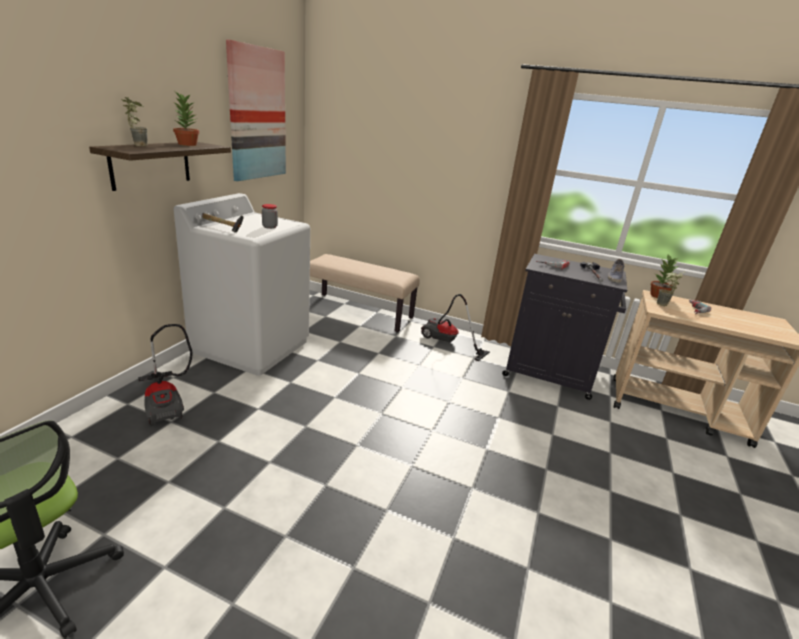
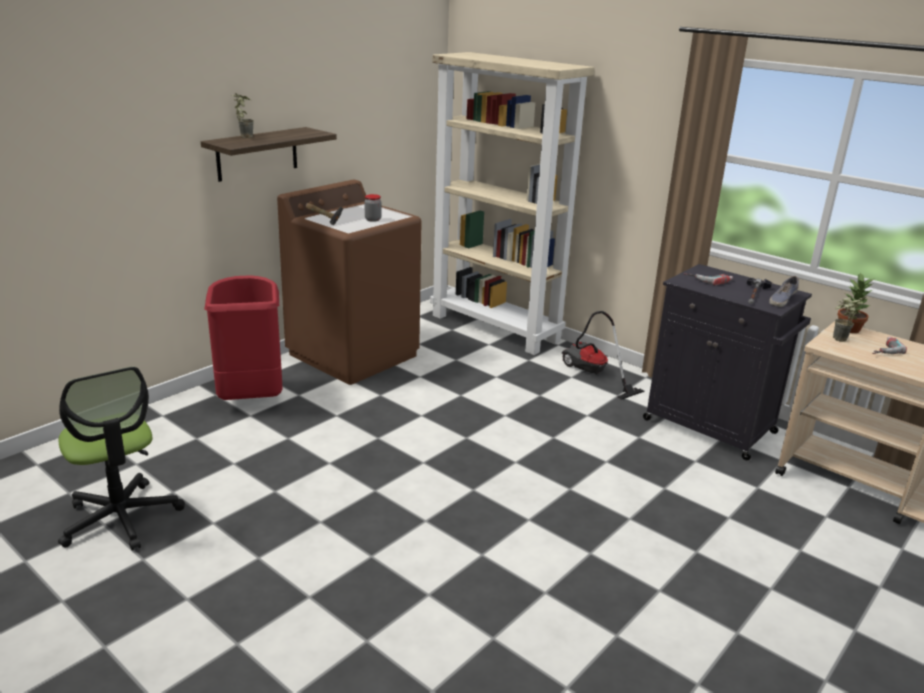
camera: 20 degrees right, 0 degrees up
(166, 402) = (250, 398): vacuum cleaner -> red trash can
(187, 144) = (293, 132): potted plant -> none
(252, 346) = (354, 354): white washing machine -> brown washing machine
(257, 114) = (381, 90): picture -> none
(358, 312) = (496, 328): beige bench -> beige bookcase

